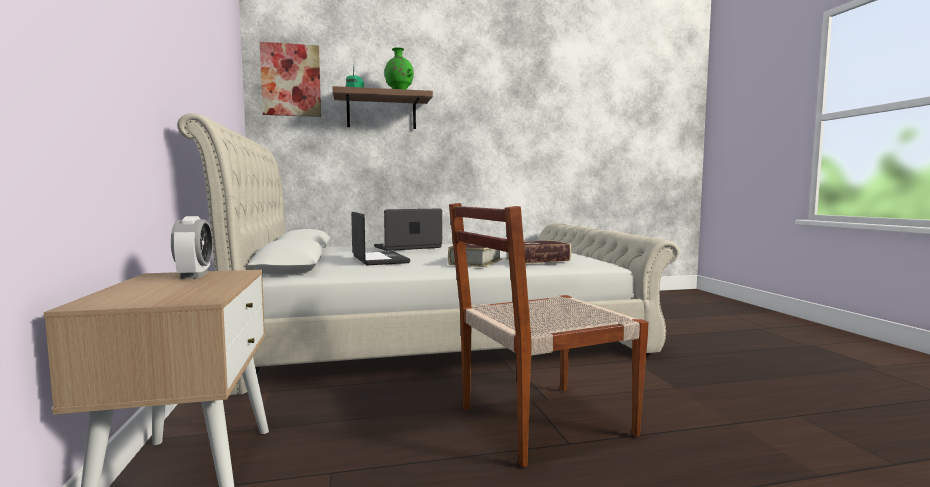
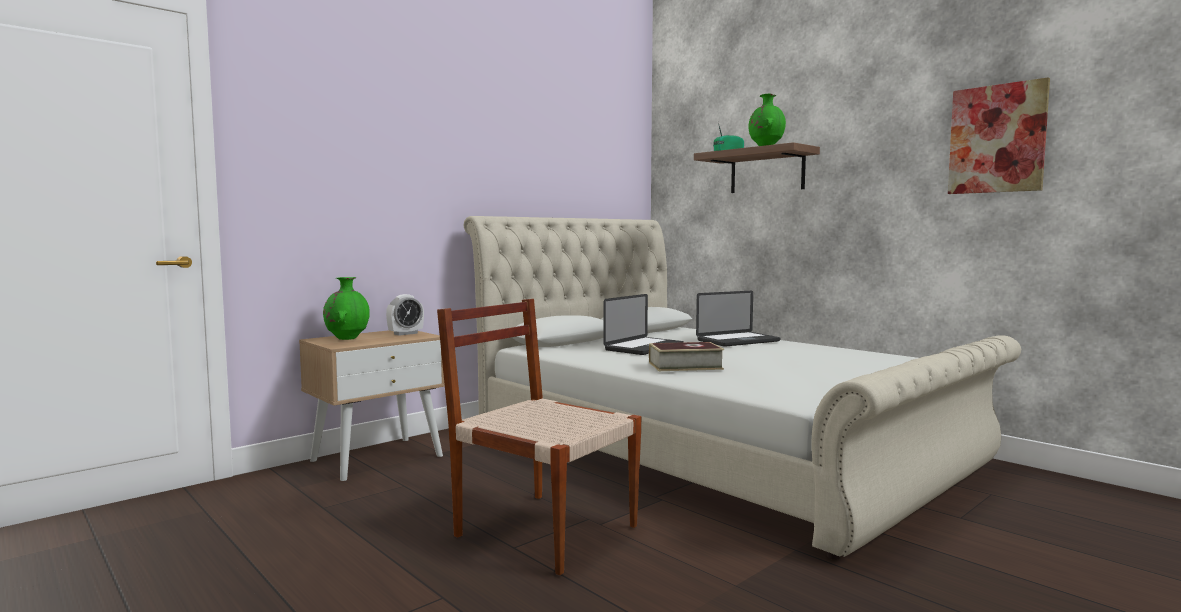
camera: 60 degrees right, 0 degrees up
(148, 293) = (347, 339): none -> green vase
(291, 80) = (685, 148): picture -> picture (997, 139)
(407, 247) = (738, 341): laptop -> laptop turned 120 degrees clockwise
(537, 260) = (739, 377): book -> none

